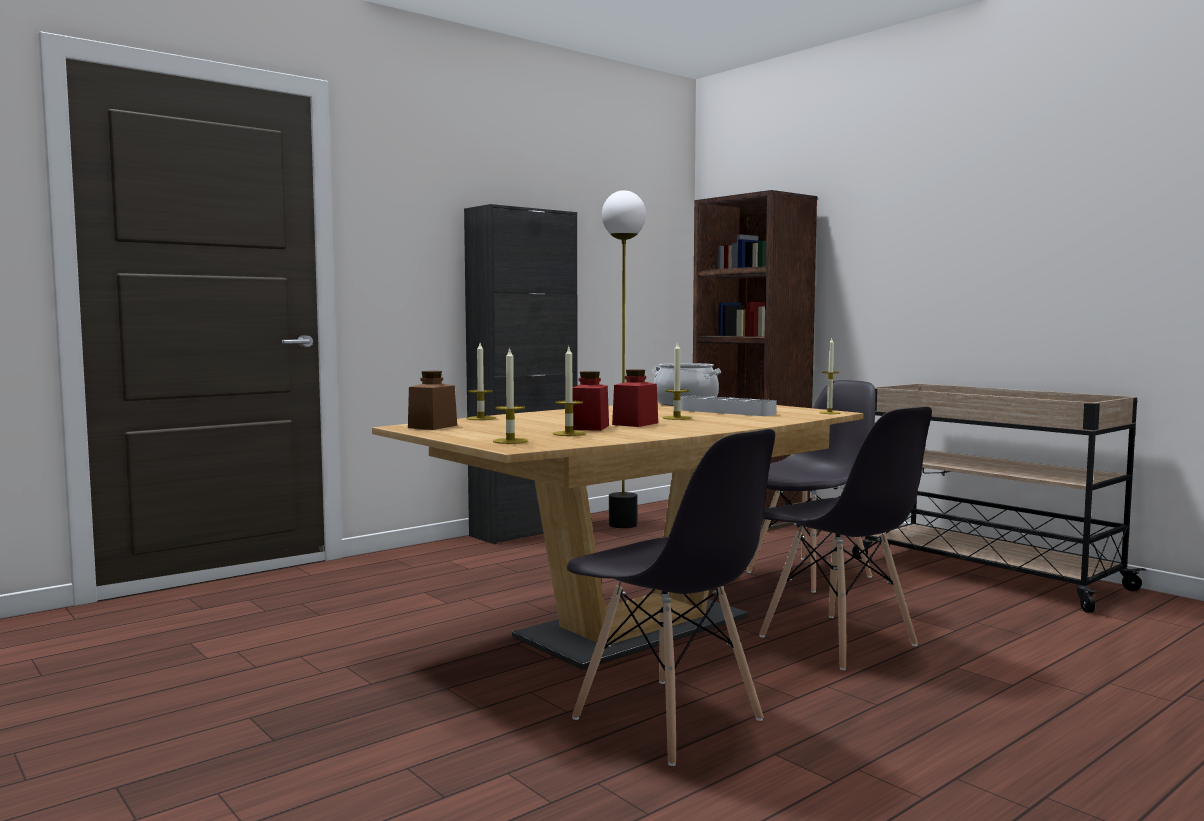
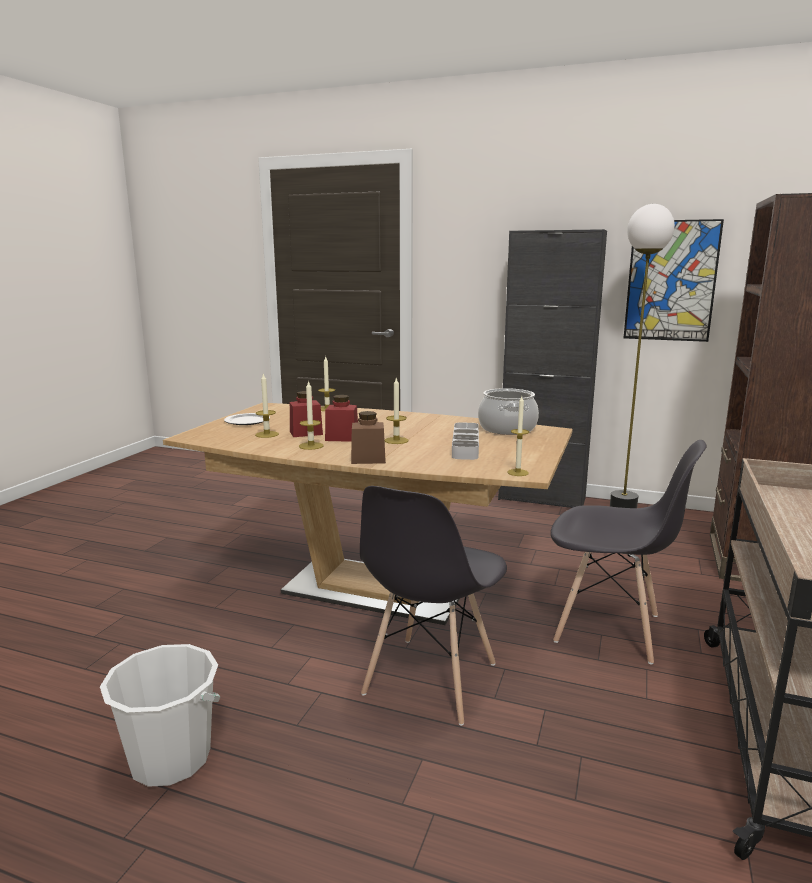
camera: 60 degrees right, 10 degrees up
(432, 426) = (273, 409): brown jar -> brown jar (368, 459)
(478, 434) = (247, 421): none -> plate
(510, 441) = (218, 431): candle -> candle (311, 446)
(601, 271) = (671, 281): none -> picture
(669, 720) = (217, 643): grey chair -> none
(904, 771) = (171, 758): none -> white bucket

